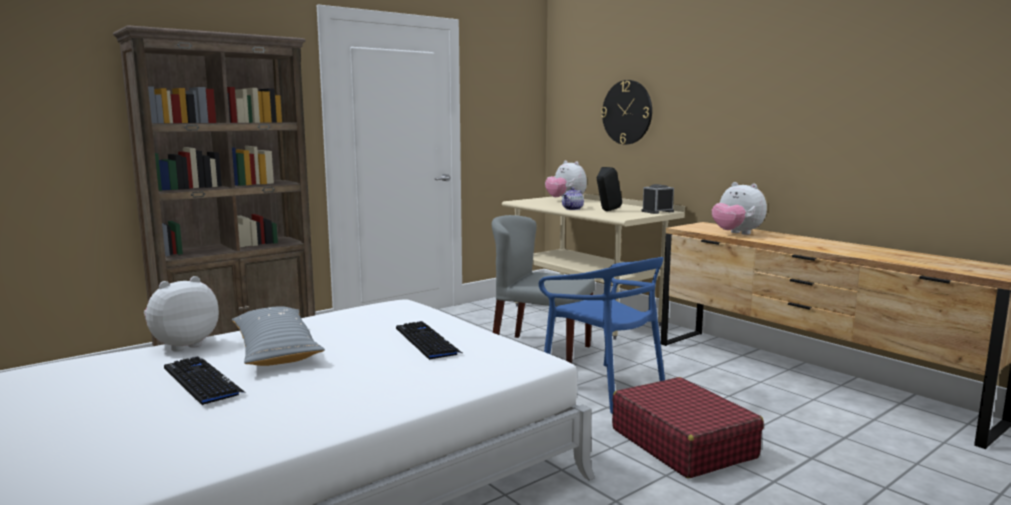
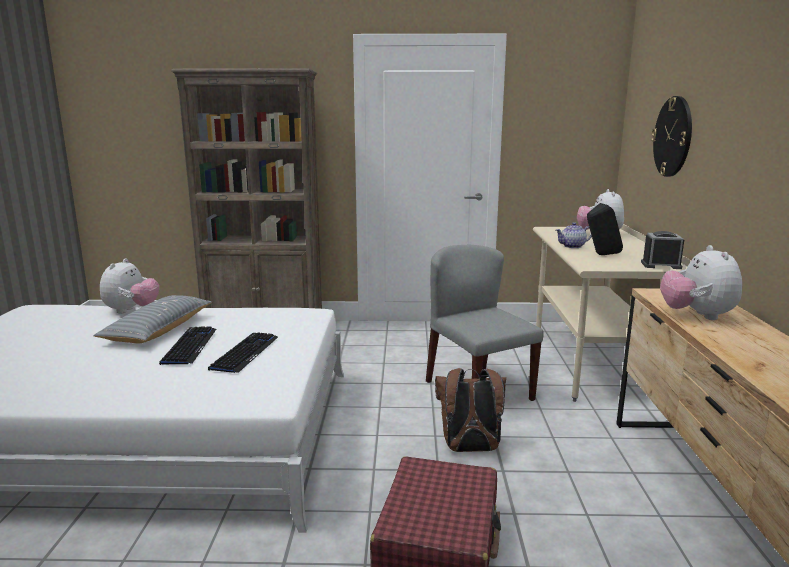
camera: 40 degrees right, 5 degrees up
(182, 345) = (132, 311): plush toy -> plush toy turned 105 degrees clockwise
(202, 381) = (75, 341): keyboard -> keyboard (190, 346)
(604, 388) = (469, 449): blue chair -> brown backpack

